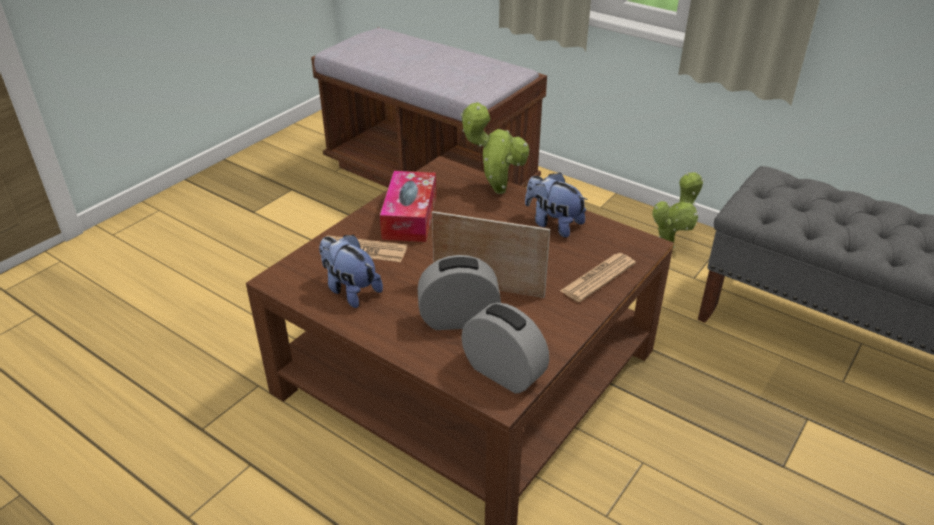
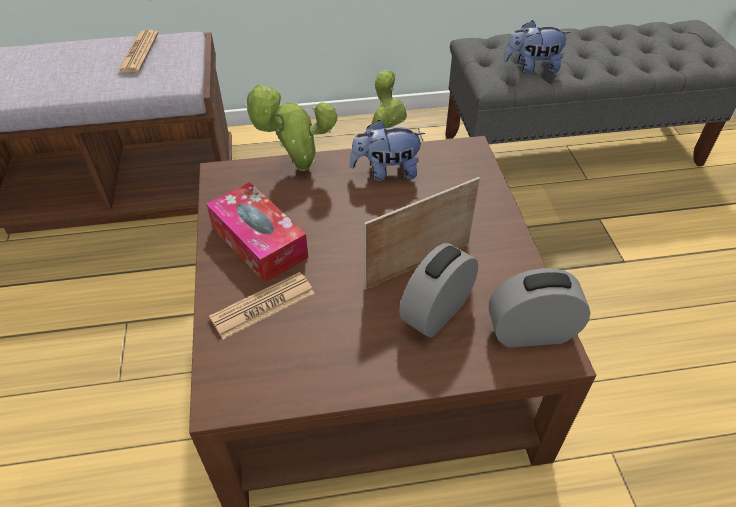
camera: 45 degrees left, 10 degrees up
(350, 290) = (309, 356): plush toy -> plush toy (532, 68)
(598, 278) = (479, 199): newspaper -> newspaper (139, 52)

